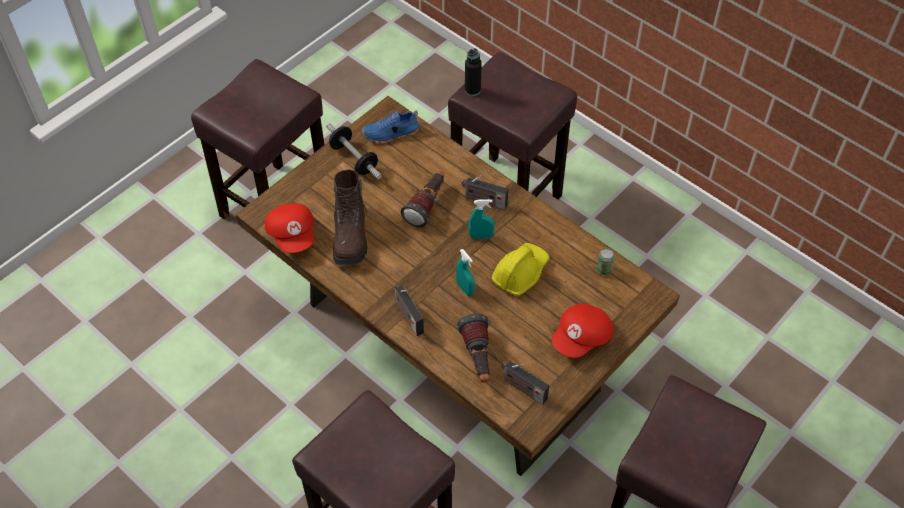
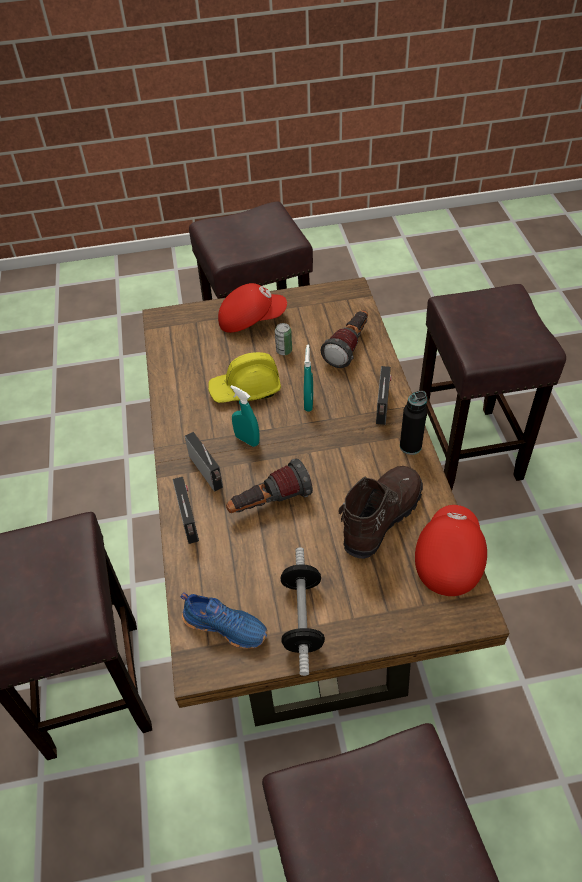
camera: 140 degrees left, 5 degrees down
(472, 90) = (69, 621): black bottle -> black bottle (410, 446)
(522, 388) = (333, 312): radio -> radio (189, 522)
(604, 270) = (175, 354): can -> can (284, 351)

